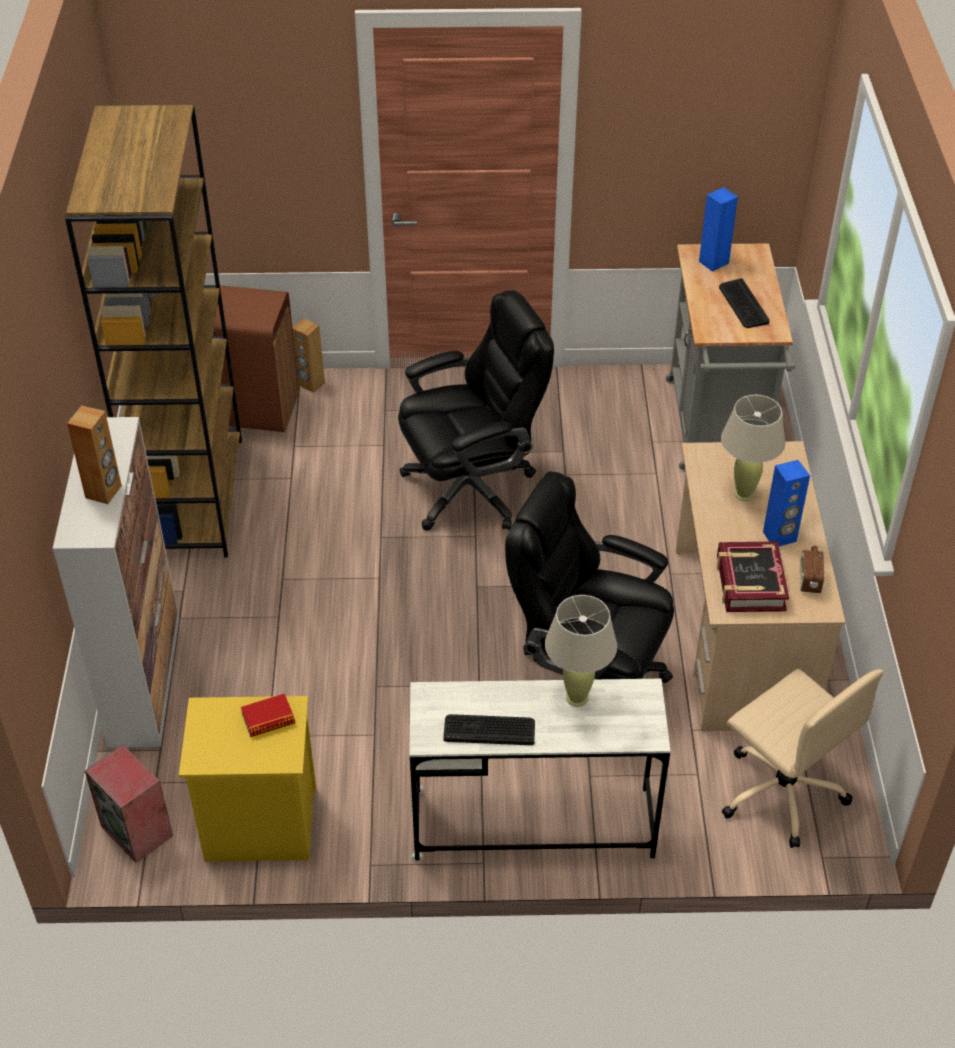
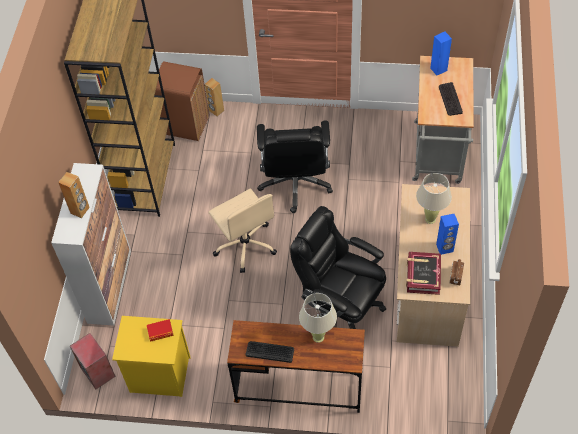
camera: 10 degrees right, 10 degrees up
(472, 488) = (295, 183): black office chair -> black office chair turned 105 degrees clockwise
(532, 824) = (299, 387): white desk -> brown desk
(781, 790) = (433, 380): beige office chair -> beige office chair (245, 245)

